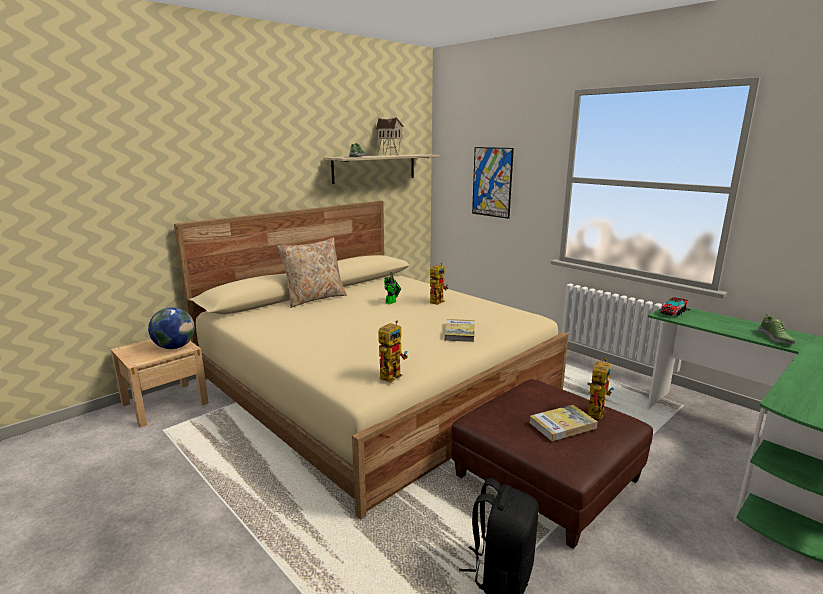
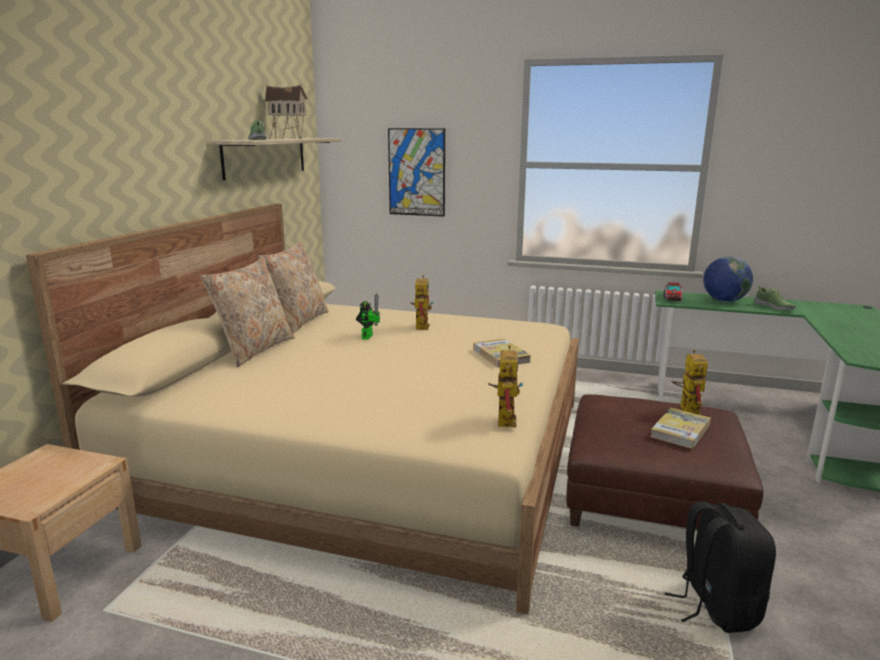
camera: 30 degrees left, 0 degrees up
(174, 347) = (75, 467): globe -> globe (724, 301)
(364, 285) = (298, 321): none -> beige pillow

